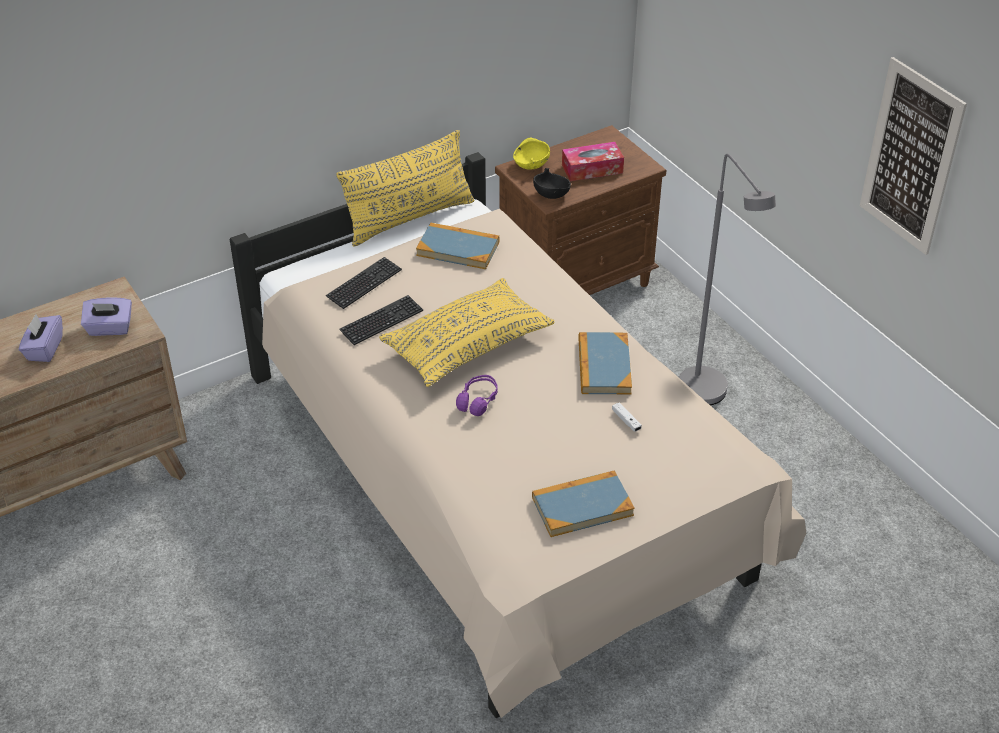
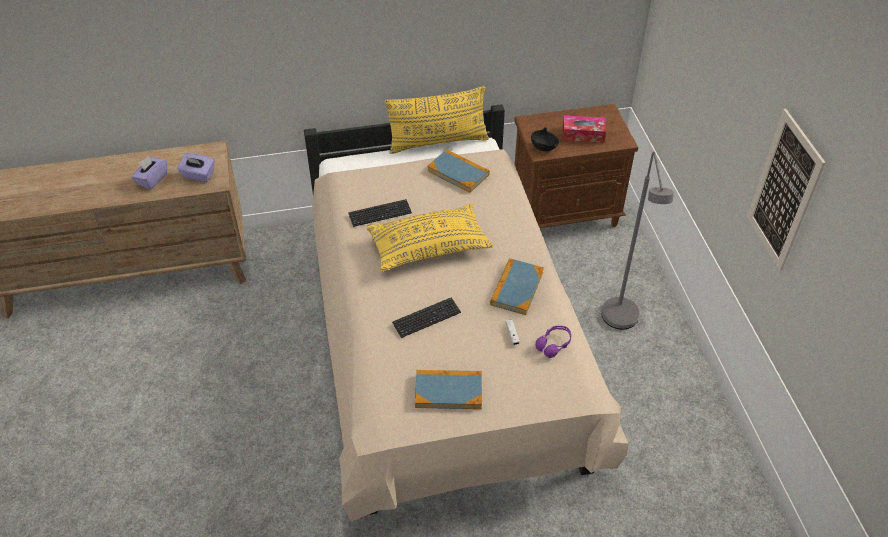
camera: 20 degrees right, 5 degrees up
(364, 284) = (382, 183): keyboard -> keyboard (426, 318)
(478, 401) = (415, 290): purple headphones -> purple headphones (554, 344)
(531, 165) = (540, 121): yellow bowl -> none

